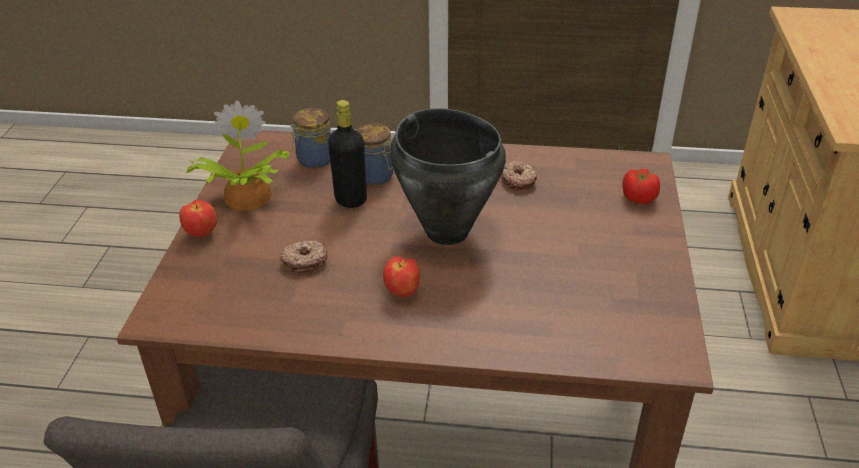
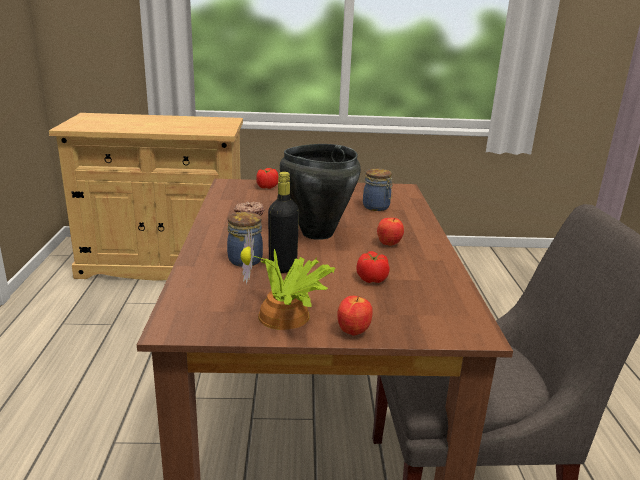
camera: 100 degrees left, 15 degrees down
(304, 261) = (372, 279): donut -> tomato
(314, 160) = (217, 289): jar -> jar (377, 207)

